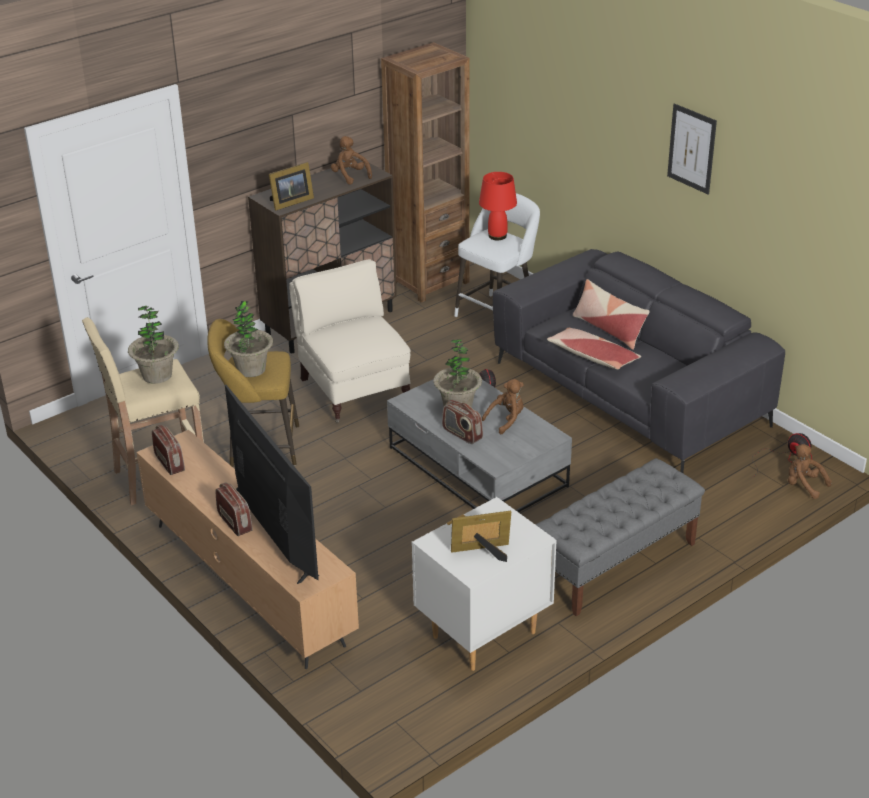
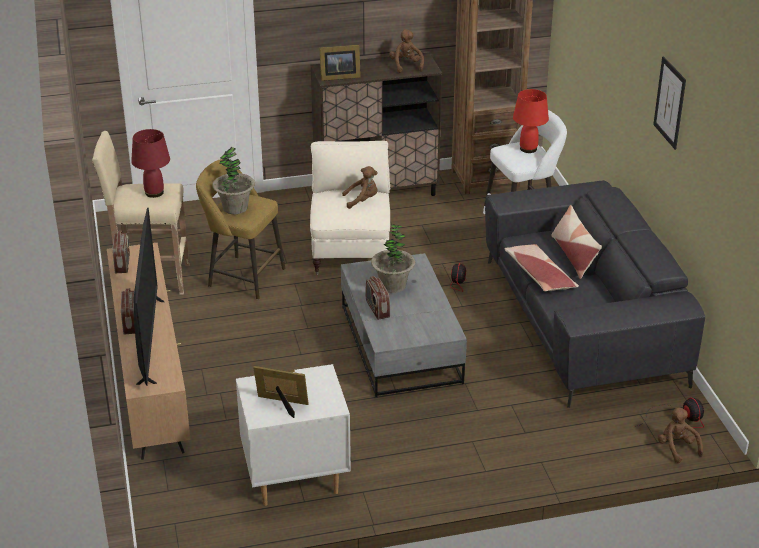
camera: 25 degrees right, 0 degrees up
(157, 375) = (154, 192): potted plant -> red table lamp
(506, 420) = (423, 308): brown plush toy -> brown plush toy (362, 200)
(615, 564) = (450, 460): grey bench -> none

